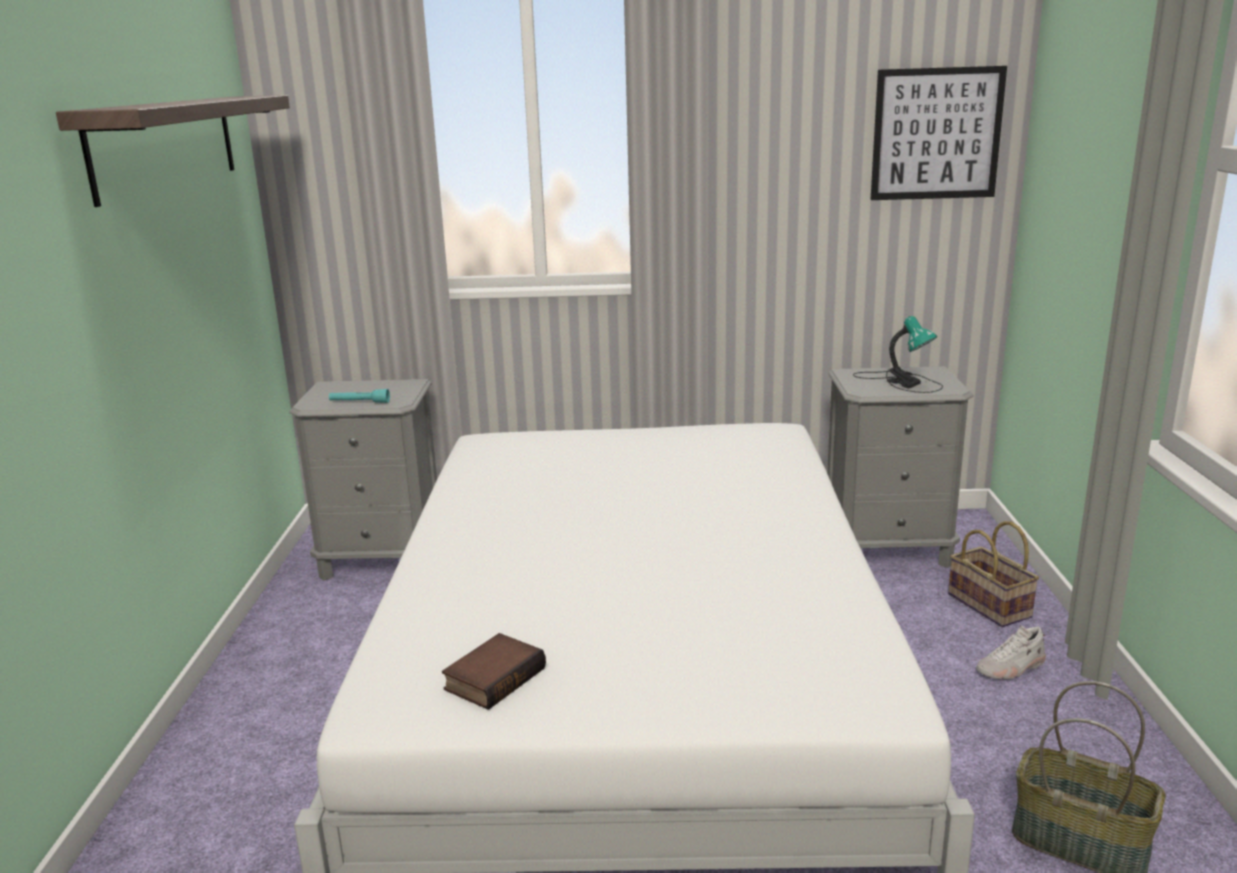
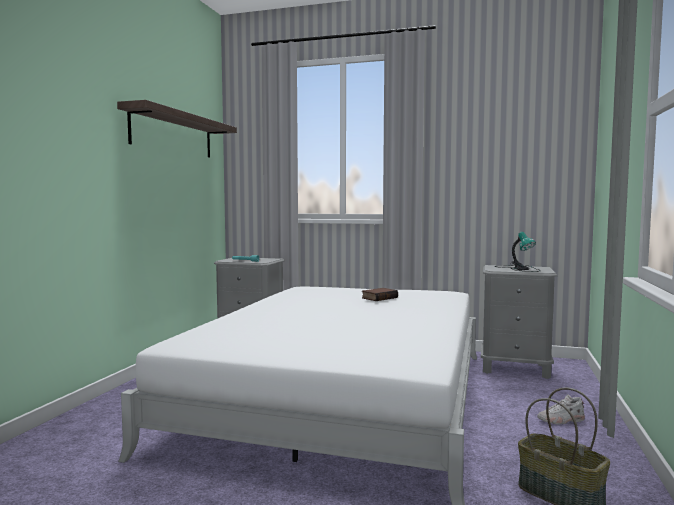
camera: 15 degrees right, 15 degrees down
(494, 677) = (233, 342): book -> book (379, 297)
(936, 134) = (544, 147): picture -> none
(991, 606) = (564, 396): basket -> none

